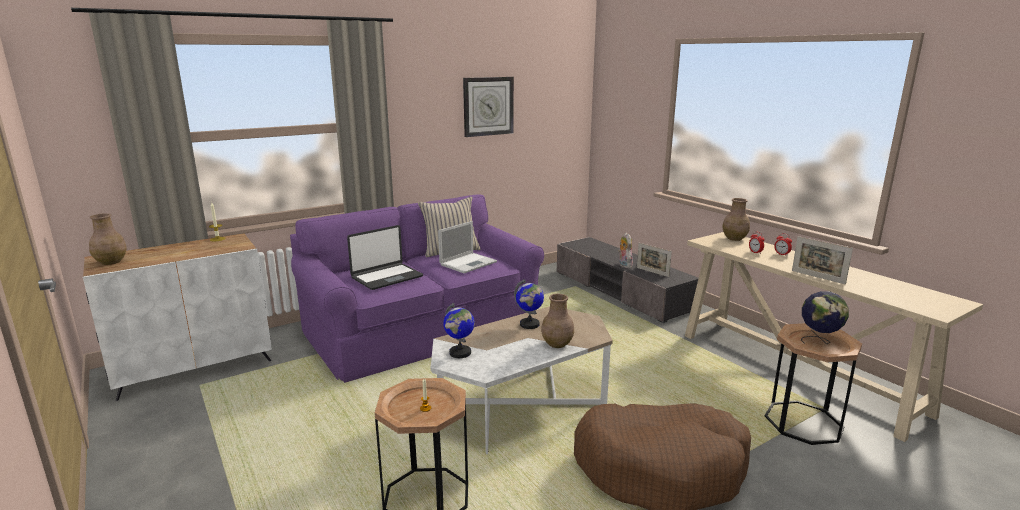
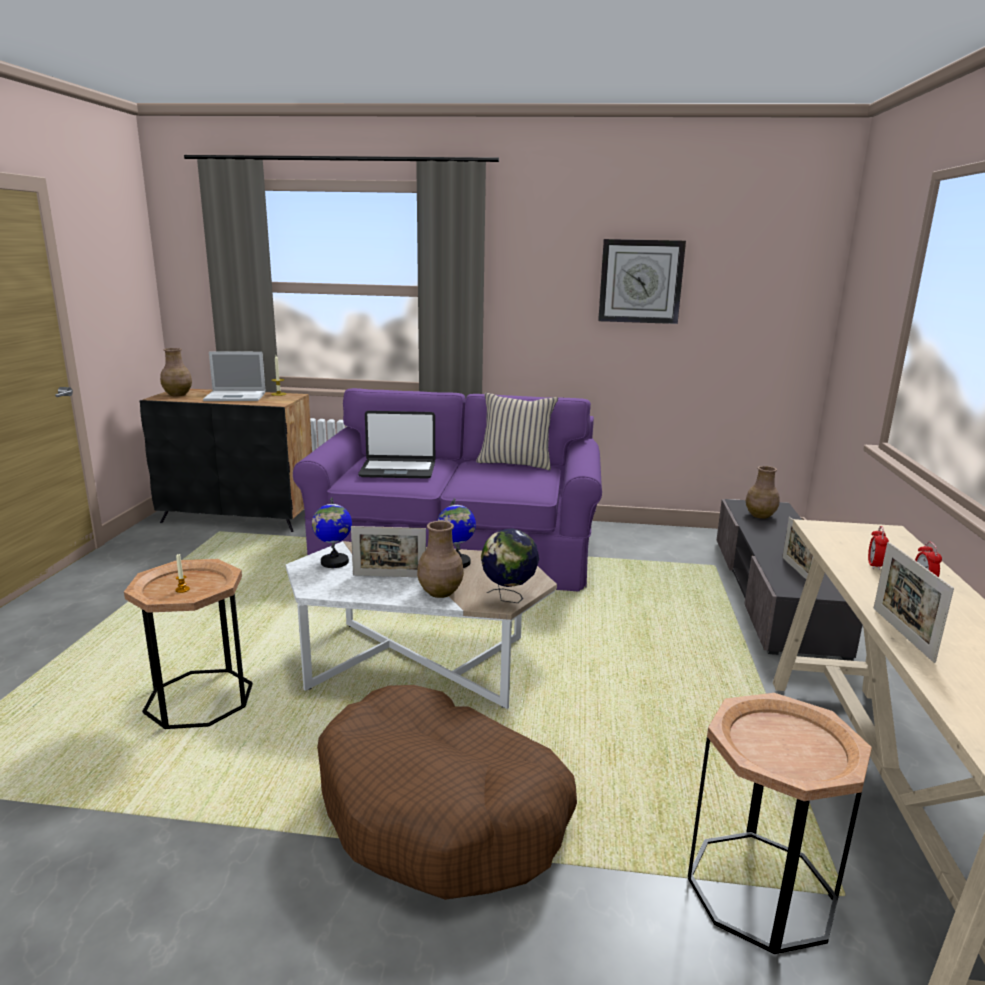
camera: 40 degrees right, 0 degrees up
(195, 367) = (239, 517): white cabinet -> black cabinet
(469, 263) = (504, 479): laptop -> laptop (236, 396)
(511, 347) = (389, 576): none -> picture frame
(624, 265) = (767, 549): plush toy -> none
(735, 238) = (889, 539): brown vase -> brown vase (760, 516)
(819, 341) = (795, 743): globe -> globe (508, 598)

